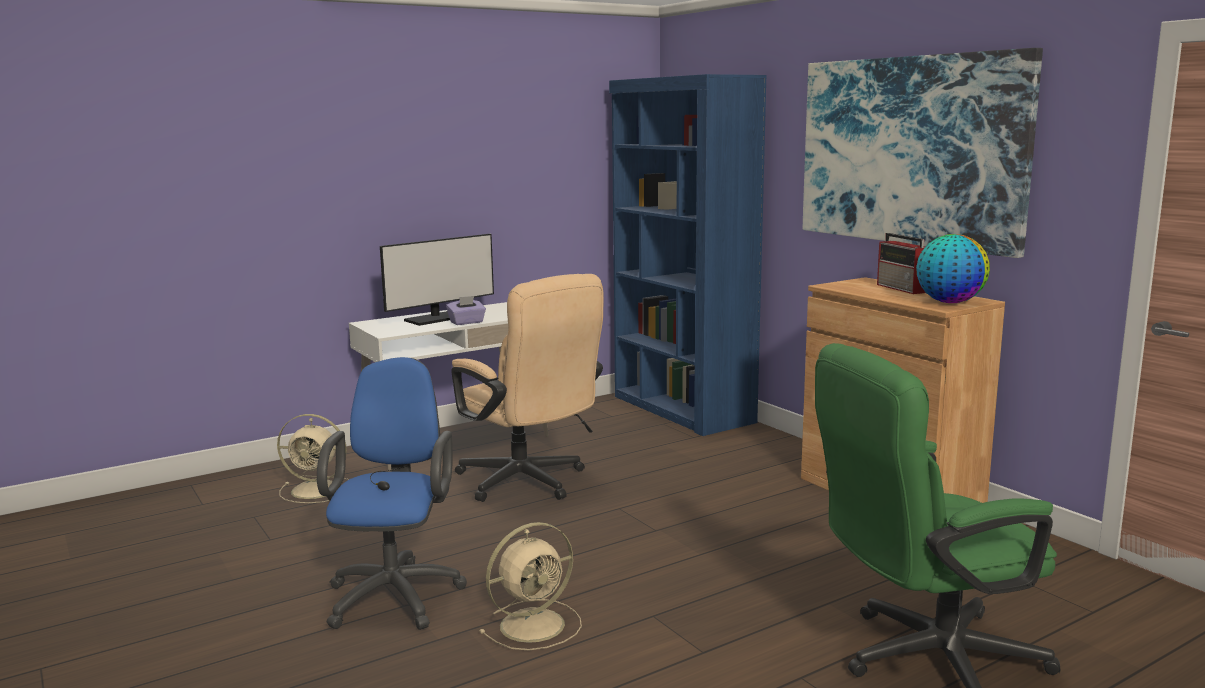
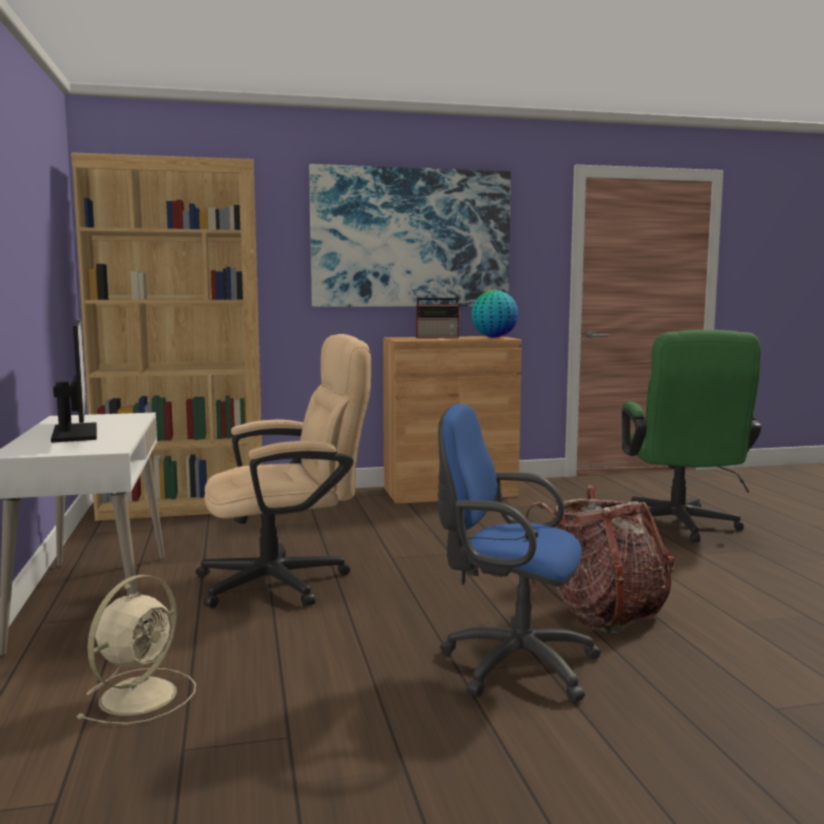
camera: 70 degrees left, 5 degrees down
(467, 322) = (127, 428): purple tissue box -> none
(535, 624) = (602, 613): beige fan -> backpack
(682, 409) = (184, 507): blue bookcase -> brown bookcase

